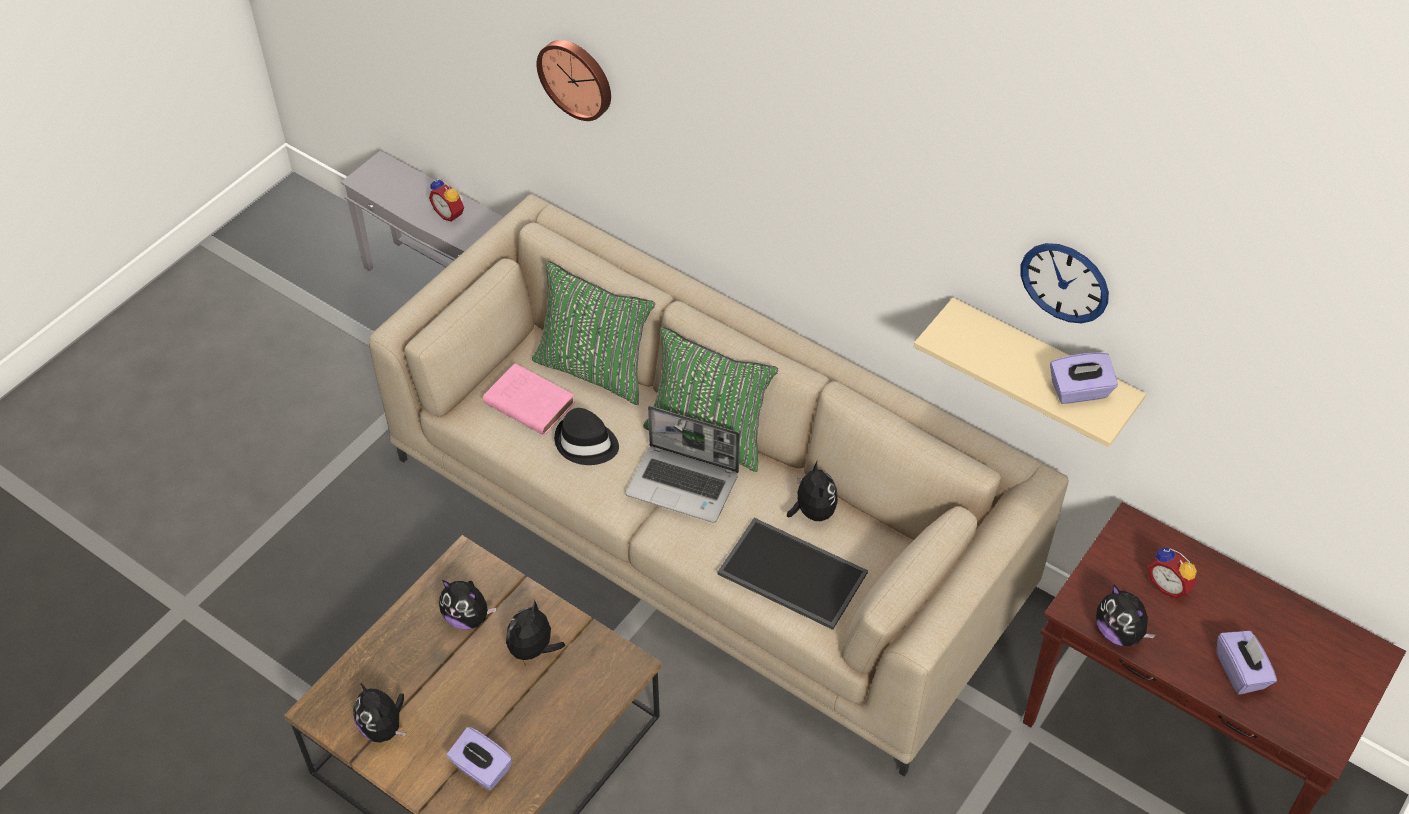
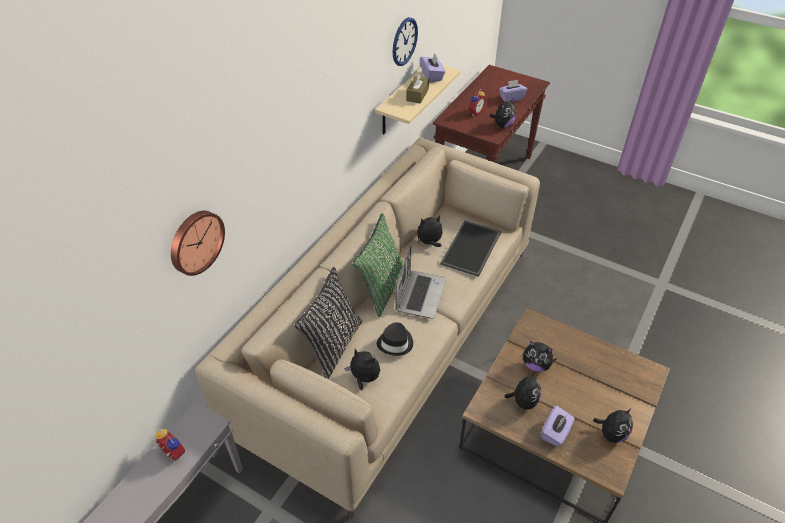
camera: 95 degrees left, 5 degrees down
(450, 214) = (172, 454): alarm clock -> alarm clock turned 90 degrees counterclockwise
(481, 769) = (618, 379): purple tissue box -> purple tissue box (555, 433)
(527, 402) = (364, 378): pink book -> plush toy
(594, 369) = (333, 346): green pillow -> black pillow
(1004, 361) = (417, 95): none -> brown tissue box

